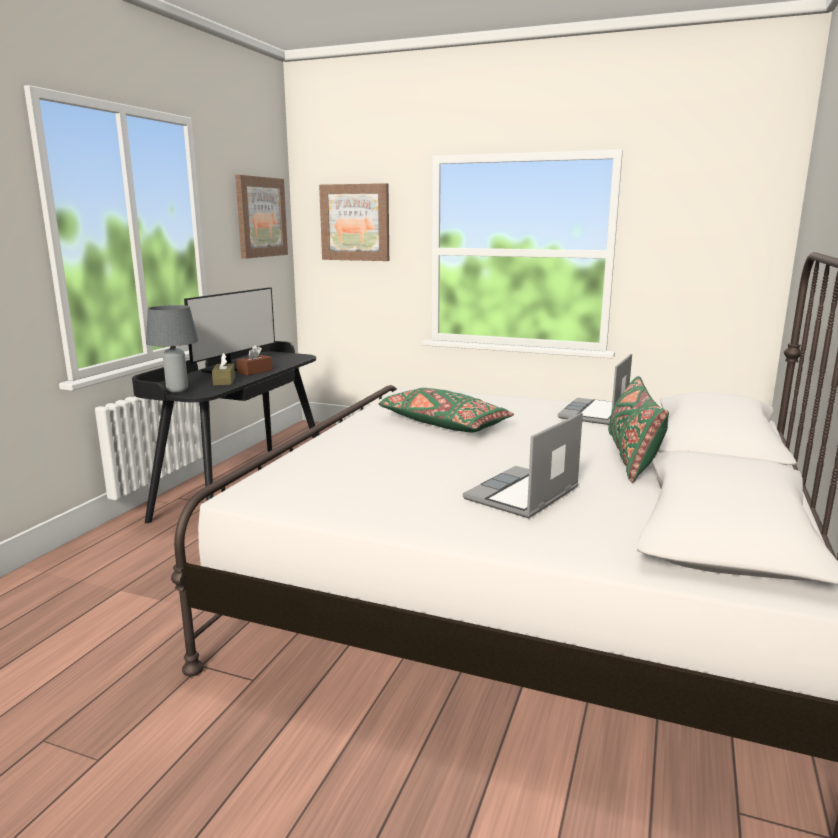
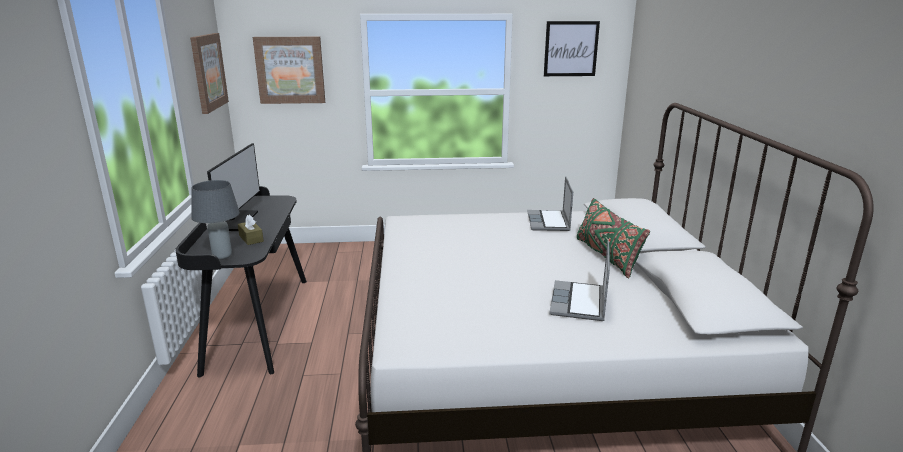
camera: 25 degrees left, 5 degrees up
(255, 371) = (264, 222): brown tissue box -> none
(442, 424) = (462, 250): green pillow -> none
(706, 196) = (571, 49): none -> picture

